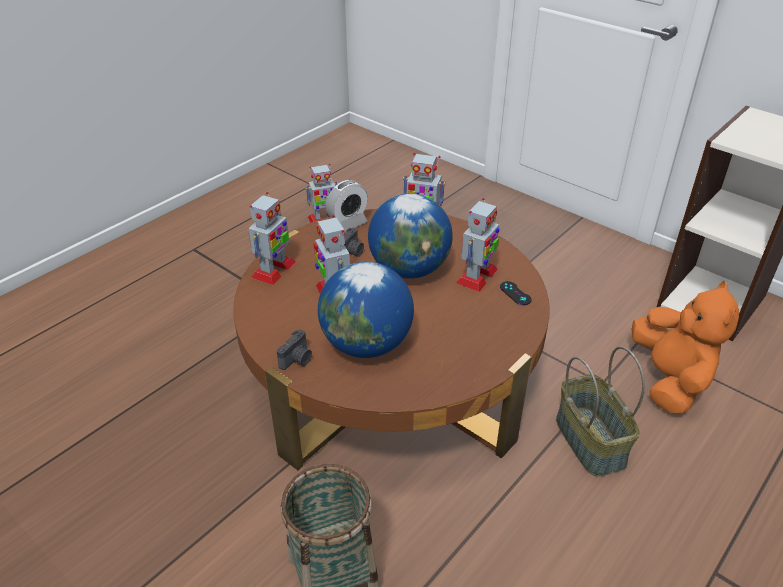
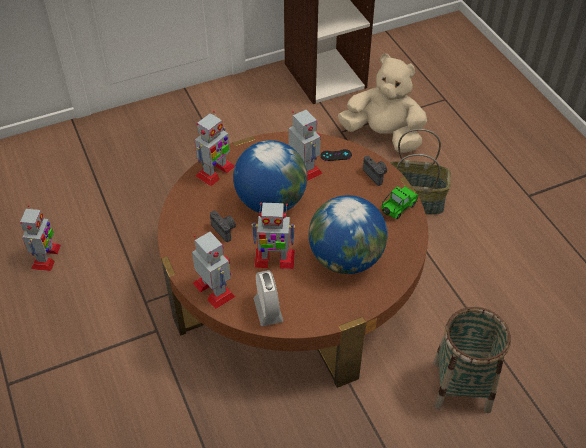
camera: 65 degrees left, 10 degrees up
(297, 360) = (341, 306): camera -> camera (376, 175)
(347, 224) = (180, 218): alarm clock -> alarm clock (268, 310)
(472, 365) = (397, 208): none -> toy car
(670, 380) = (383, 135): orange plush toy -> beige plush toy

